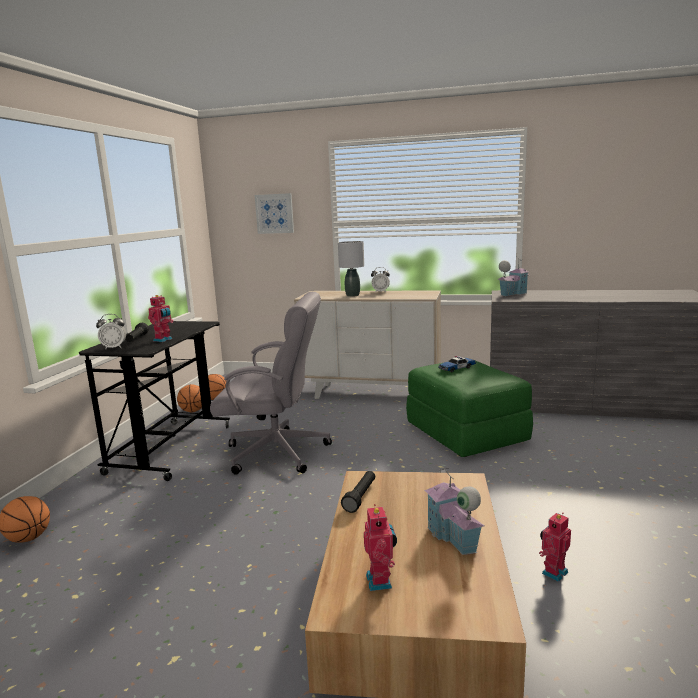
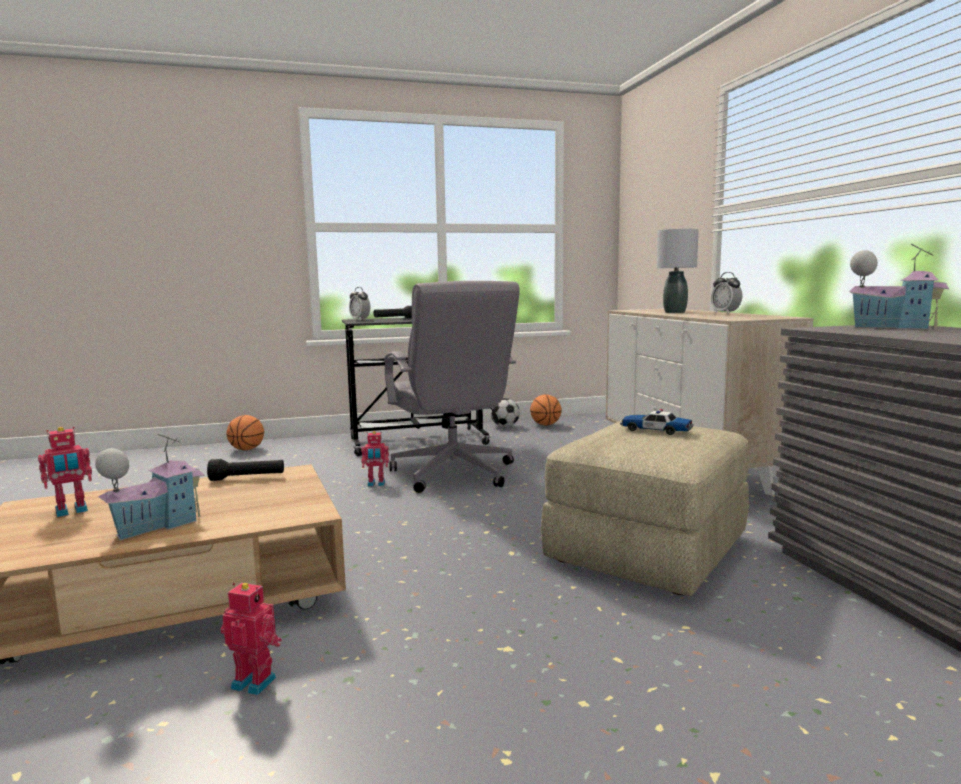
camera: 60 degrees right, 5 degrees down
(163, 340) = (397, 320): toy robot -> toy robot (376, 484)
(193, 411) = (505, 426): basketball -> football
(274, 213) = (666, 203): picture -> none
(467, 433) = (648, 550): green ottoman -> beige ottoman

